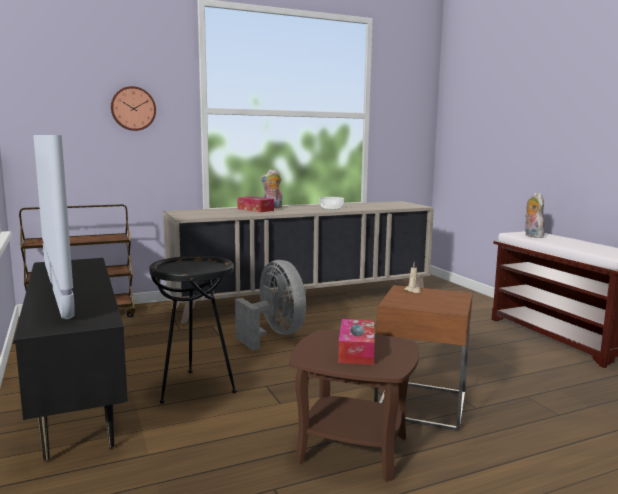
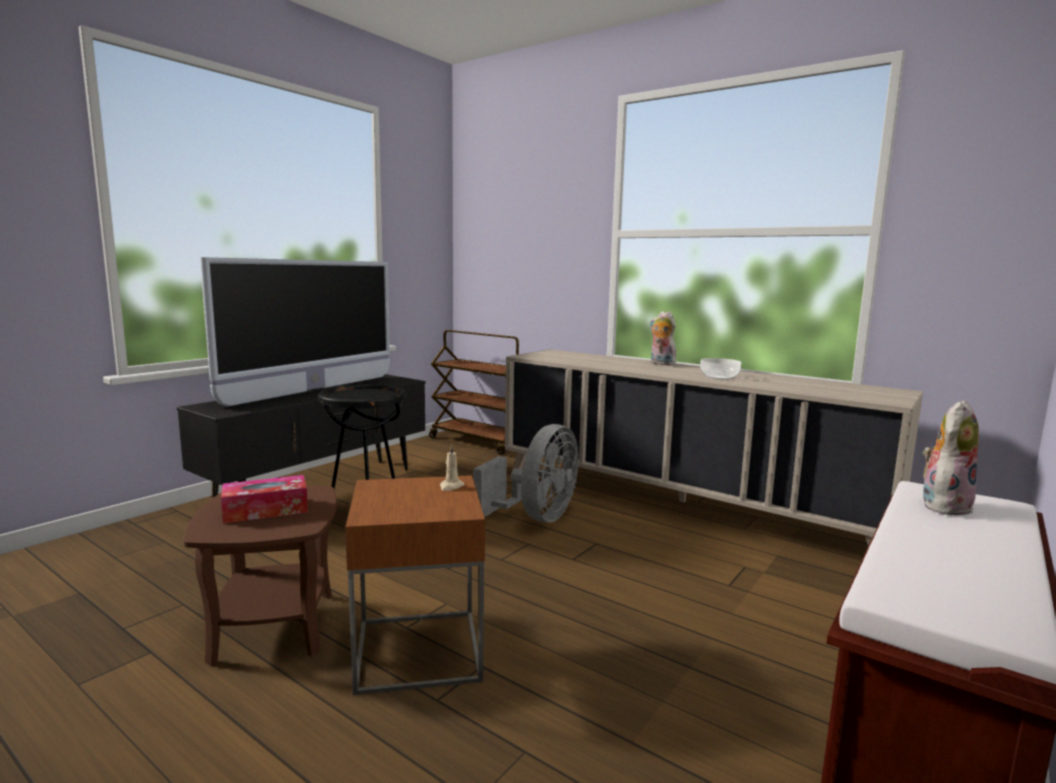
camera: 60 degrees right, 0 degrees up
(133, 108) = (547, 235): wall clock -> none
(255, 209) = (627, 362): tissue box -> none

